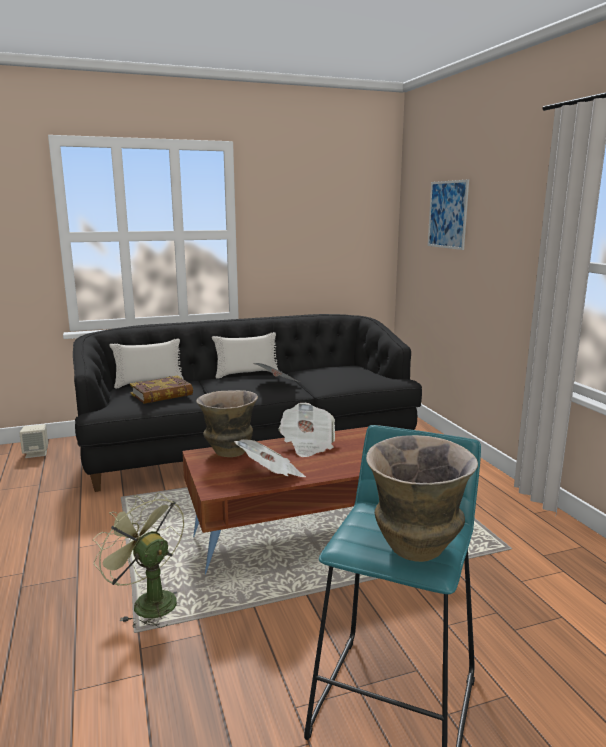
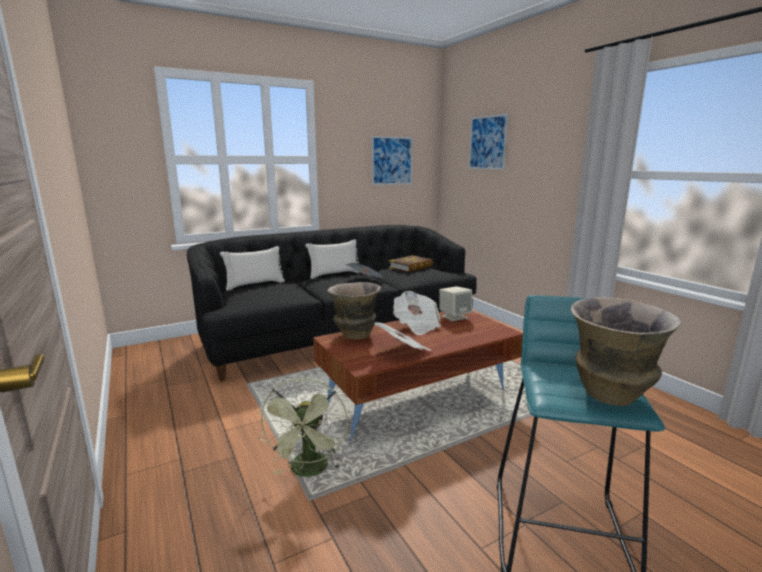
camera: 10 degrees left, 0 degrees up
(36, 453) = (152, 353): beige speaker -> beige speaker (454, 317)
(148, 601) = (309, 471): green fan -> green fan turned 120 degrees counterclockwise
(162, 394) = (273, 293): book -> book (411, 267)
(333, 234) = (392, 161): none -> picture

